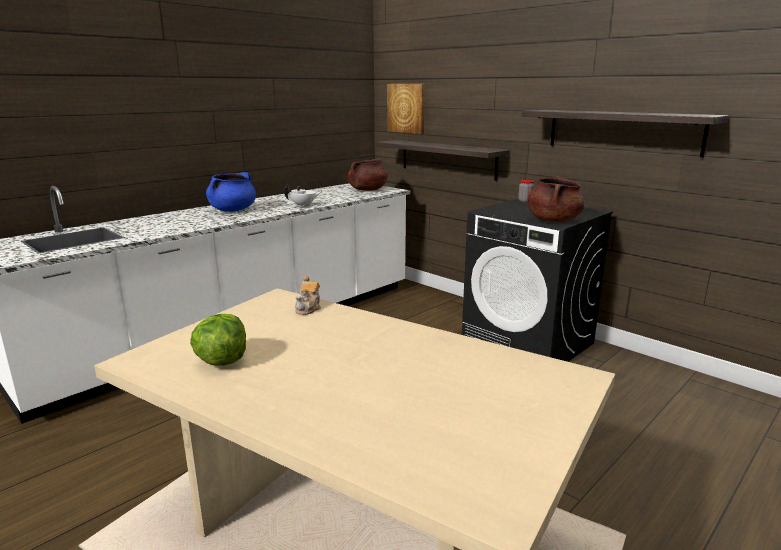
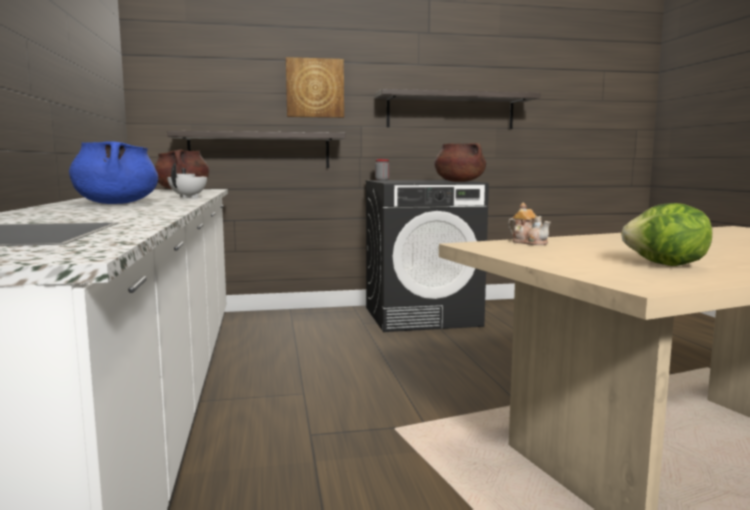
camera: 55 degrees left, 10 degrees down
(406, 108) = (188, 92): picture -> picture (315, 88)

